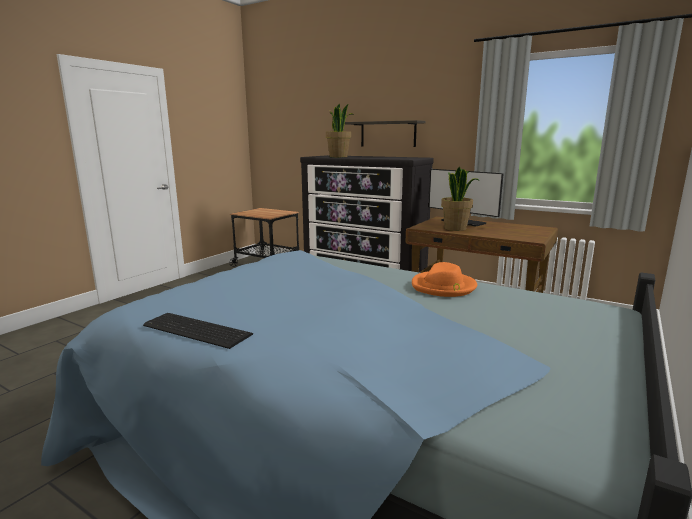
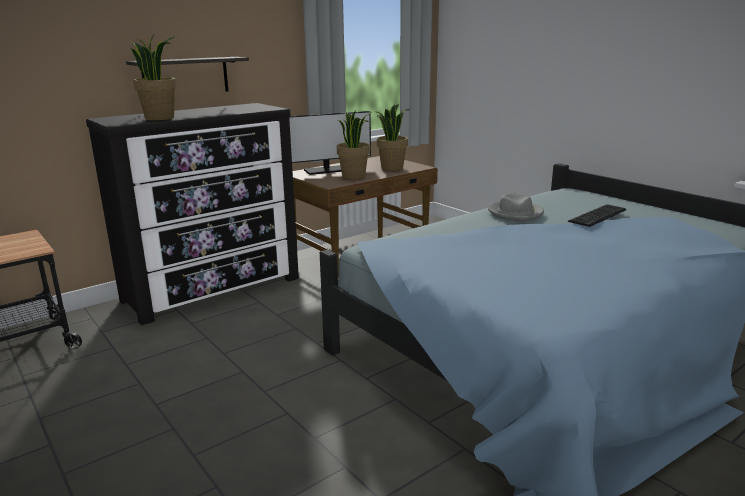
camera: 70 degrees left, 5 degrees up
(196, 331) = (625, 296): keyboard -> keyboard (599, 215)
(443, 287) = (515, 213): orange hat -> grey hat
(508, 233) = (391, 168): none -> potted plant

